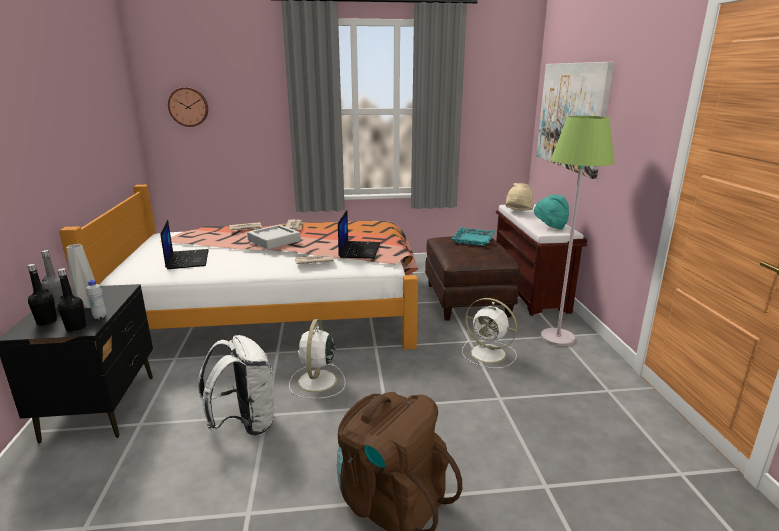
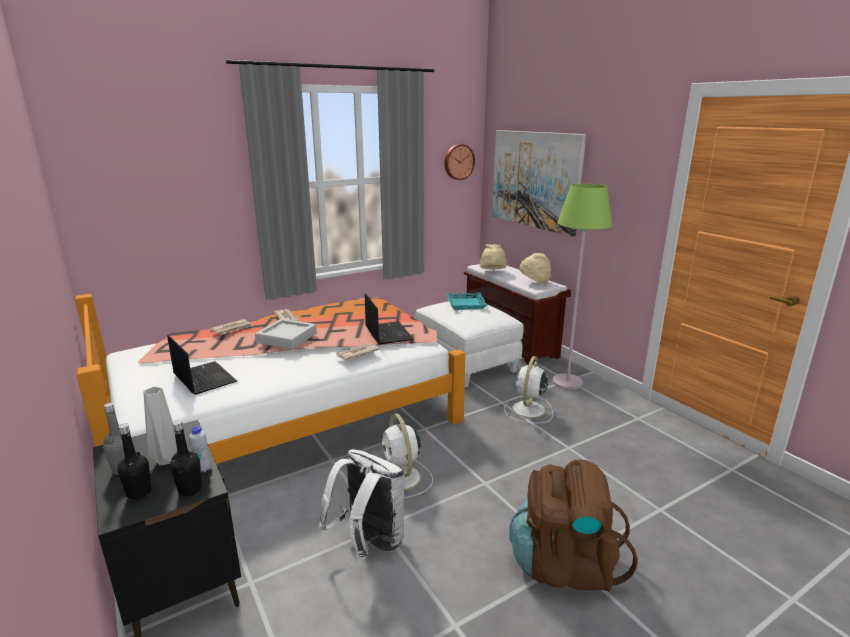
camera: 25 degrees left, 0 degrees up
(188, 107) = (122, 190): wall clock -> wall clock (458, 162)
(466, 299) = (465, 363): brown ottoman -> white ottoman
(489, 354) = (528, 410): white fan -> white fan turned 105 degrees clockwise
(550, 227) = (534, 283): turquoise hat -> beige hat

